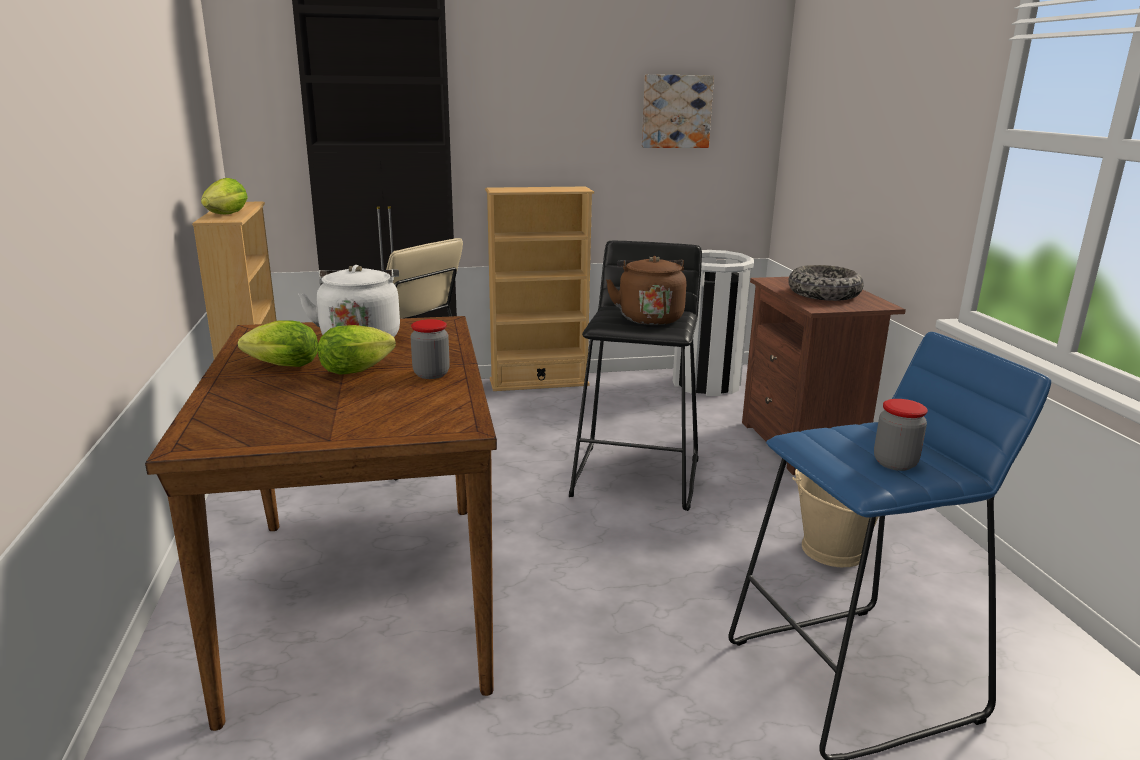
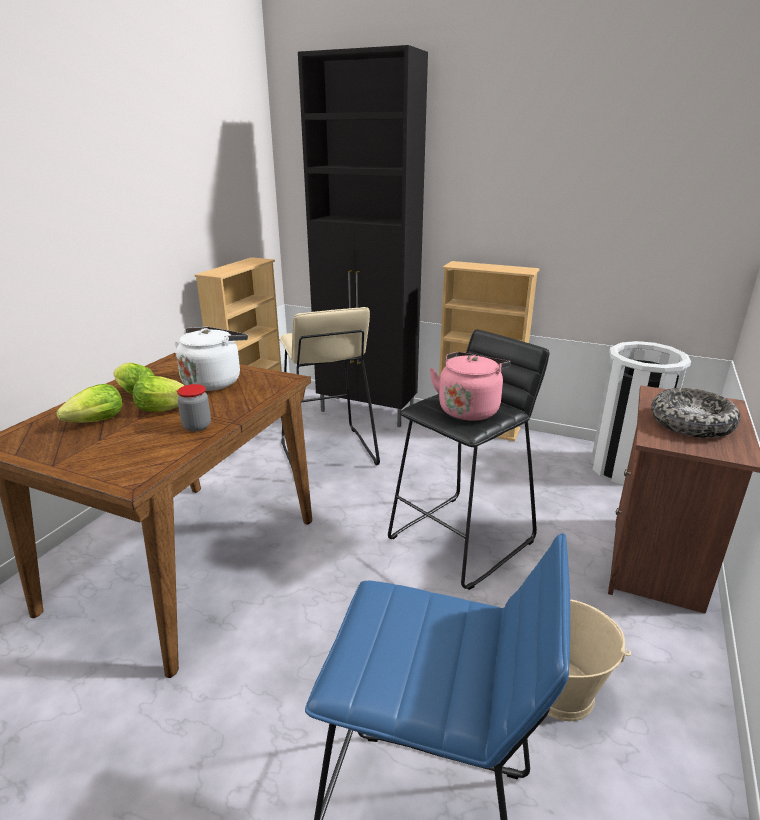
camera: 35 degrees right, 5 degrees up
(224, 215) = (222, 270): lettuce -> lettuce (93, 422)
(649, 318) = (469, 409): brown kettle -> pink kettle
(675, 111) = (640, 203): picture -> none
(895, 463) = (412, 670): jar -> none

